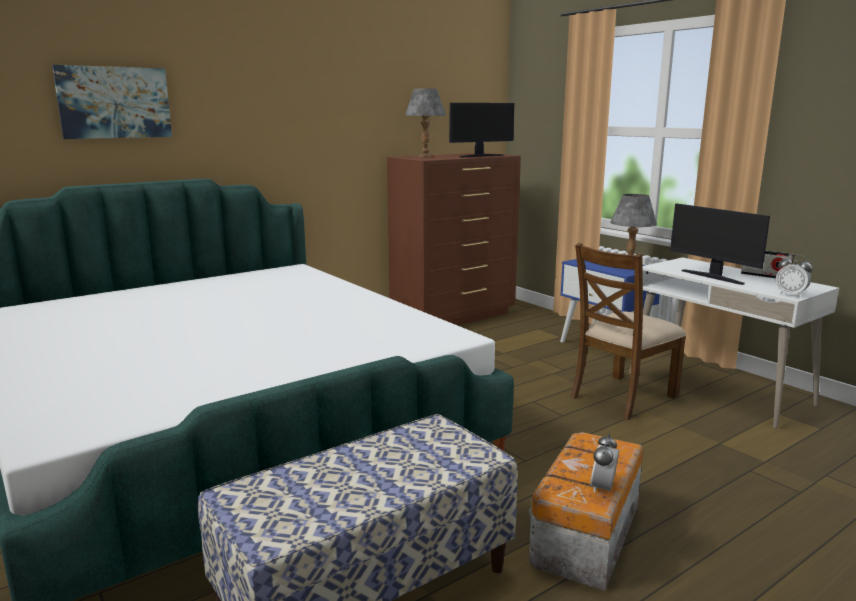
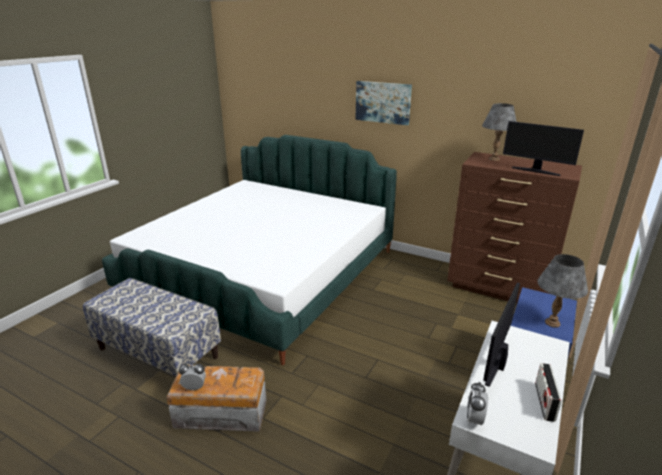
camera: 65 degrees right, 10 degrees up
(114, 102) = (312, 95): picture -> picture (383, 102)
(622, 396) = (423, 403): brown chair -> none

